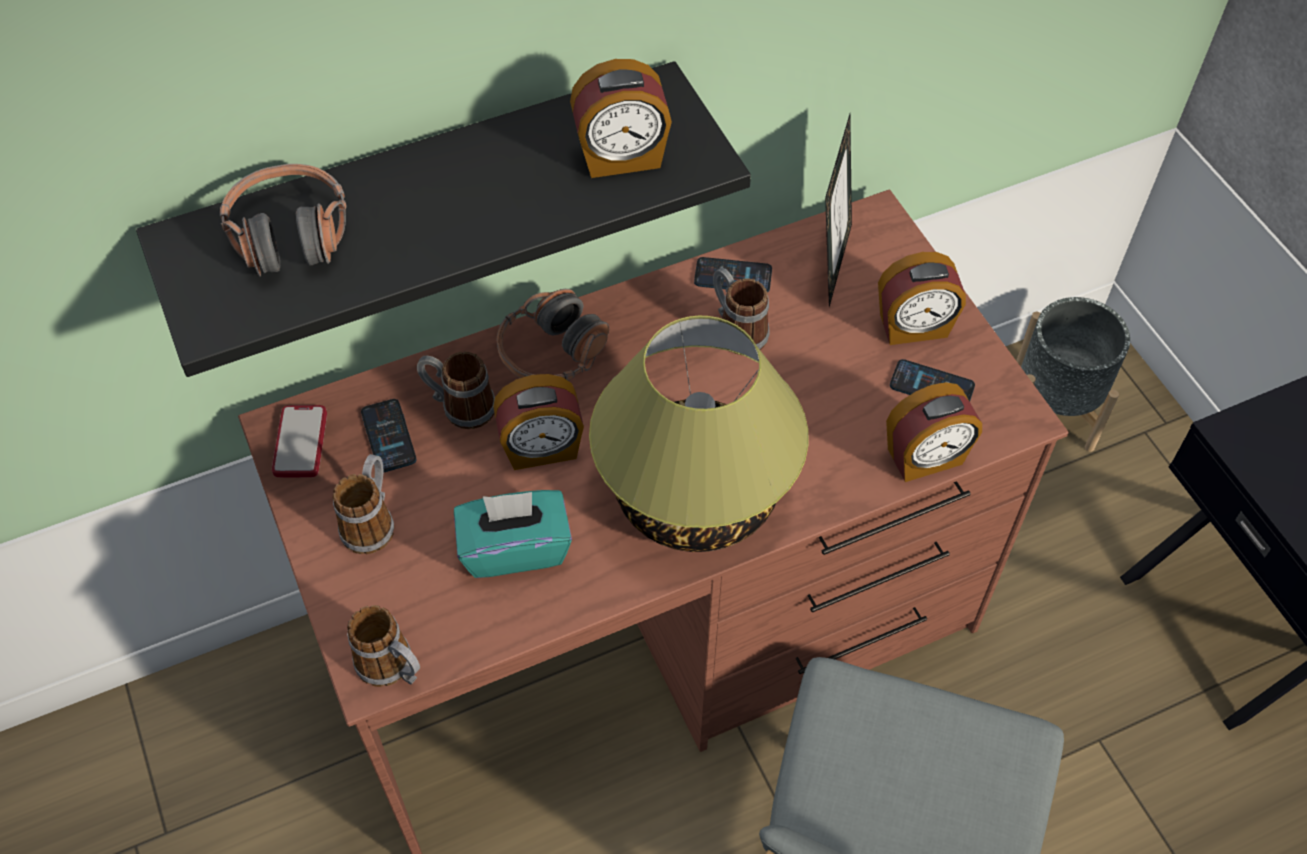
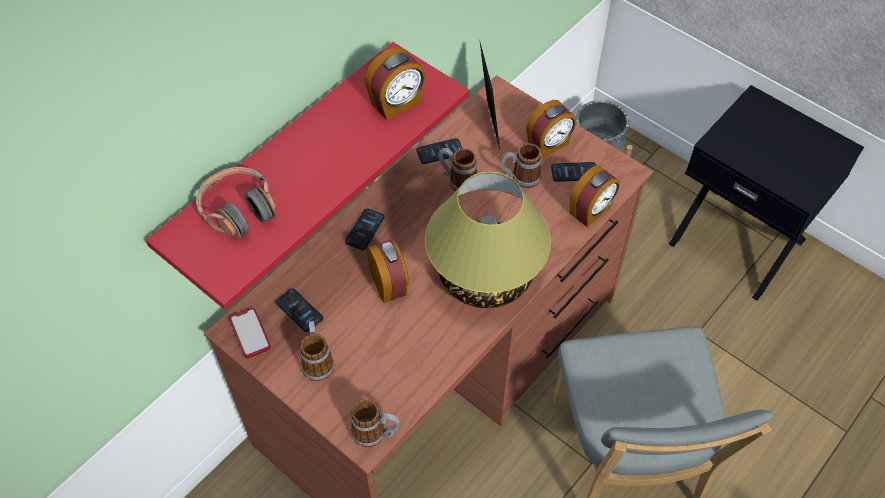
camera: 25 degrees left, 0 degrees up
(426, 190) = (283, 160): black shelf -> red shelf
(460, 406) = (330, 278): mug -> mug (520, 177)
(515, 548) = (405, 342): turquoise tissue box -> none
(542, 449) = (389, 284): alarm clock -> alarm clock turned 75 degrees counterclockwise
(552, 353) = (365, 229): headphones -> phone

